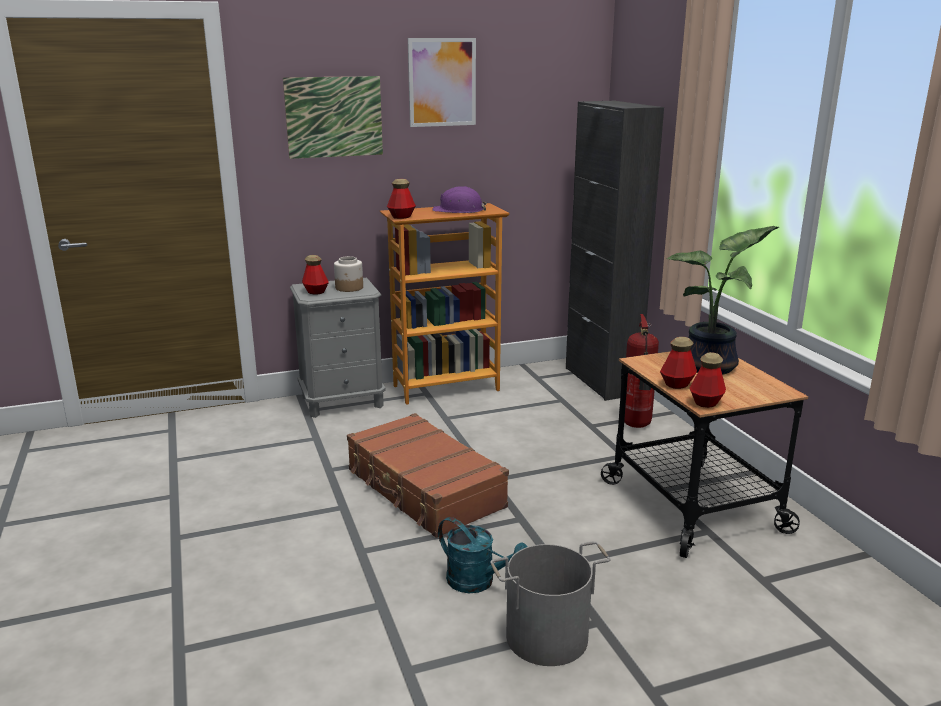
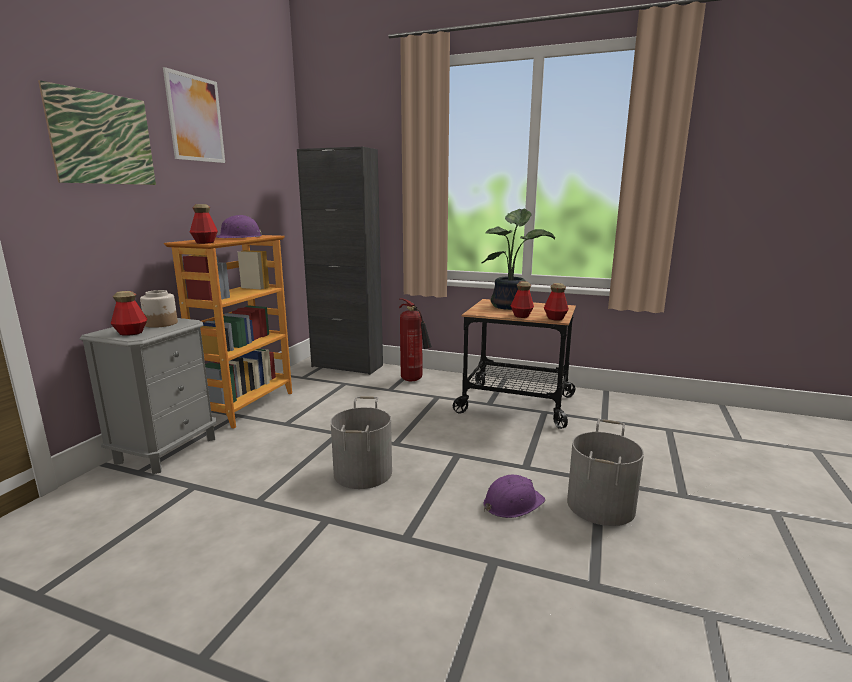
camera: 50 degrees left, 5 degrees down
(424, 489) = (364, 472): brown suitcase -> grey bucket
(478, 582) = (512, 503): turquoise watering can -> purple hard hat

